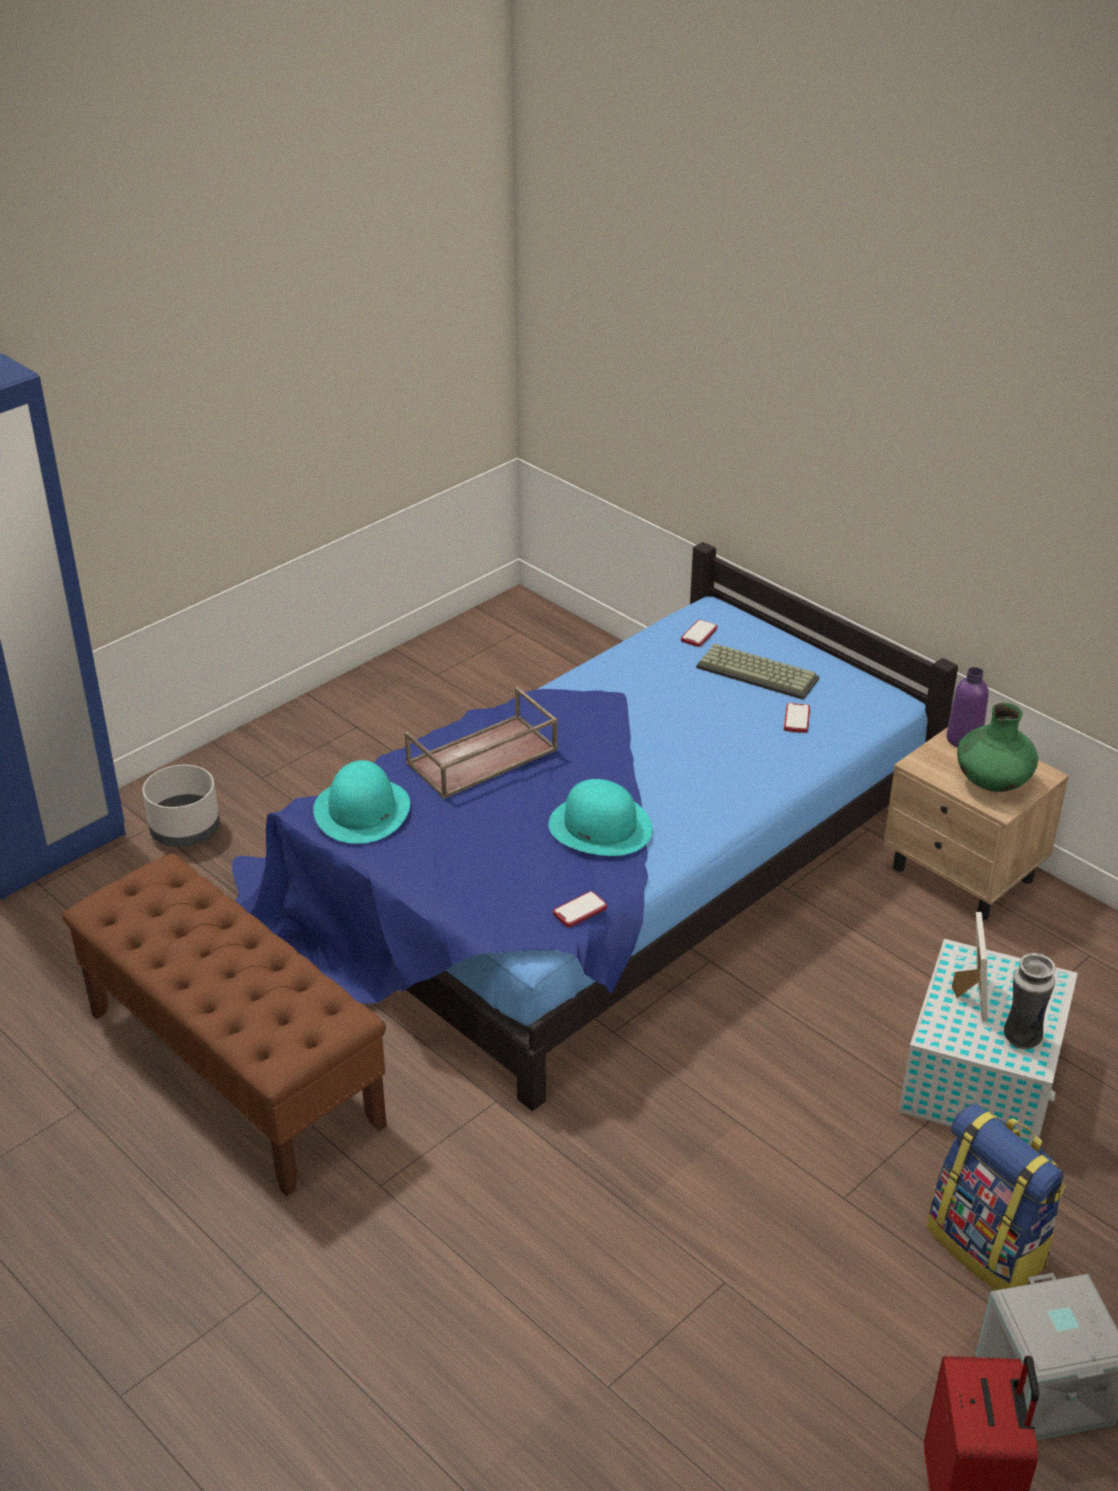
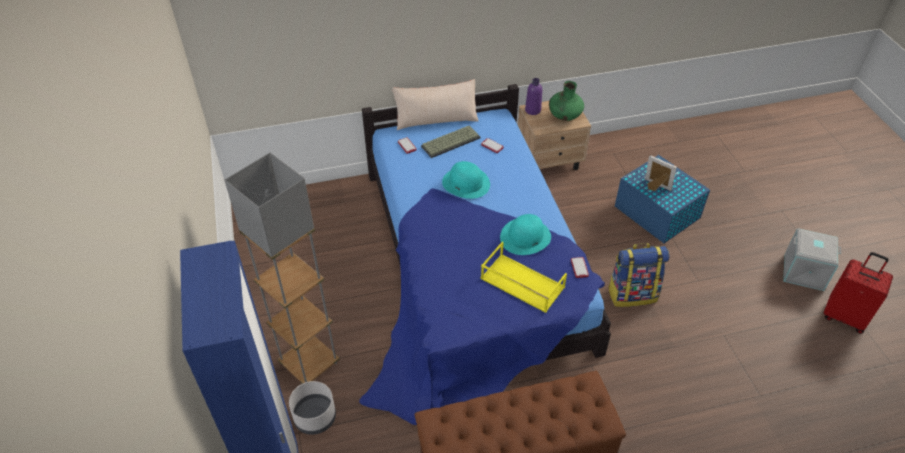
camera: 60 degrees left, 10 degrees up
(273, 786) = (309, 363): none -> grey floor lamp
(362, 810) = (456, 315): turquoise hat -> turquoise hat (466, 183)
(481, 758) = (447, 255): brown tray -> none
(487, 855) = (521, 283): none -> yellow tray
(799, 639) = (436, 119): none -> beige pillow
(982, 1073) = (656, 211): white storage box -> blue storage box
(988, 1246) = (738, 253): backpack -> backpack (632, 294)
(1021, 1038) = (684, 185): vase -> none

